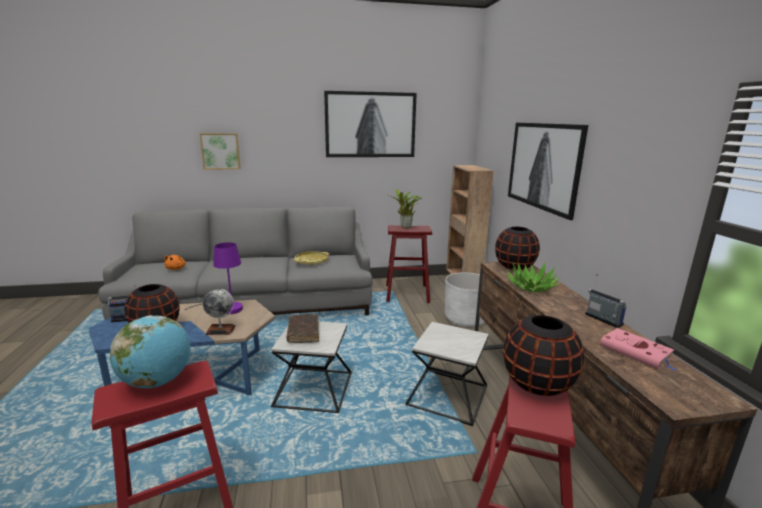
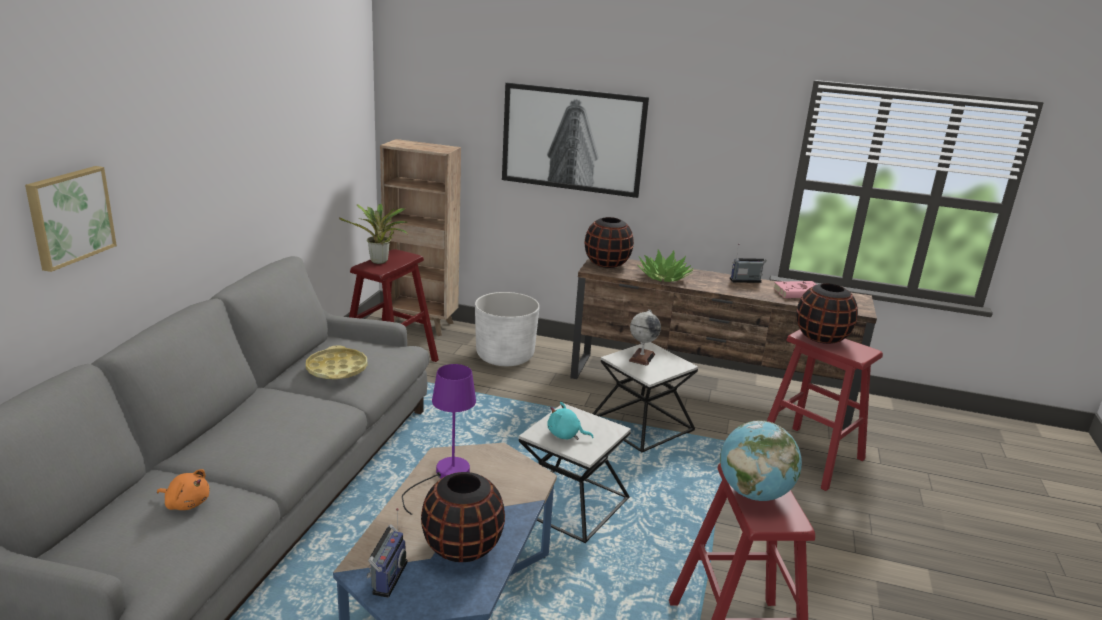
camera: 65 degrees left, 5 degrees up
(221, 330) = (517, 490): globe -> globe (642, 357)
(303, 333) = (565, 435): brown book -> turquoise plush toy
(370, 125) = (278, 99): picture -> none

